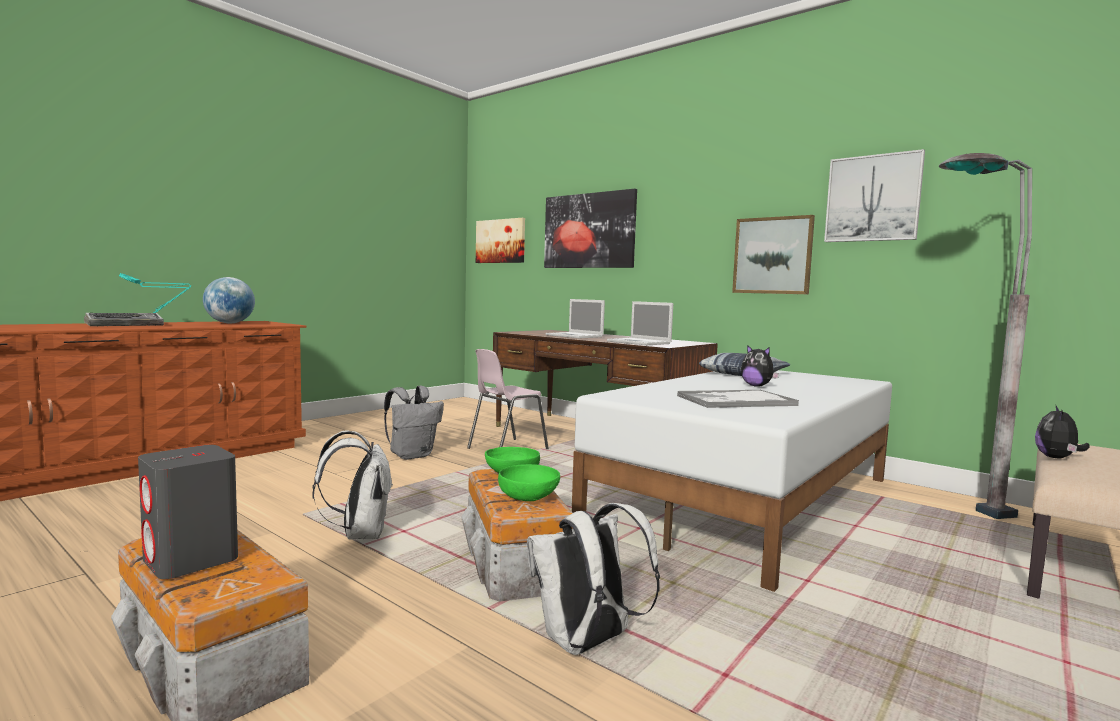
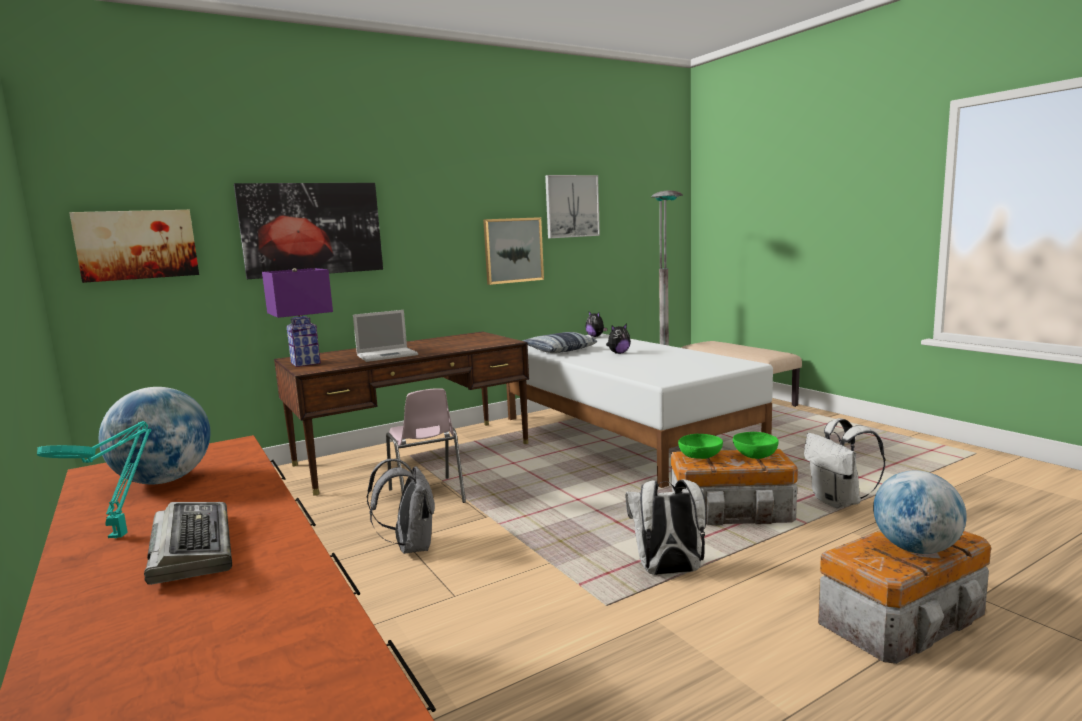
camera: 70 degrees left, 5 degrees up
(191, 560) = (915, 549): grey speaker -> globe
(535, 331) = (305, 363): none -> purple table lamp
(640, 342) = (475, 344): laptop -> none
(735, 401) = (681, 362): tray -> none
(1057, 458) = (727, 350): plush toy -> plush toy (596, 336)

